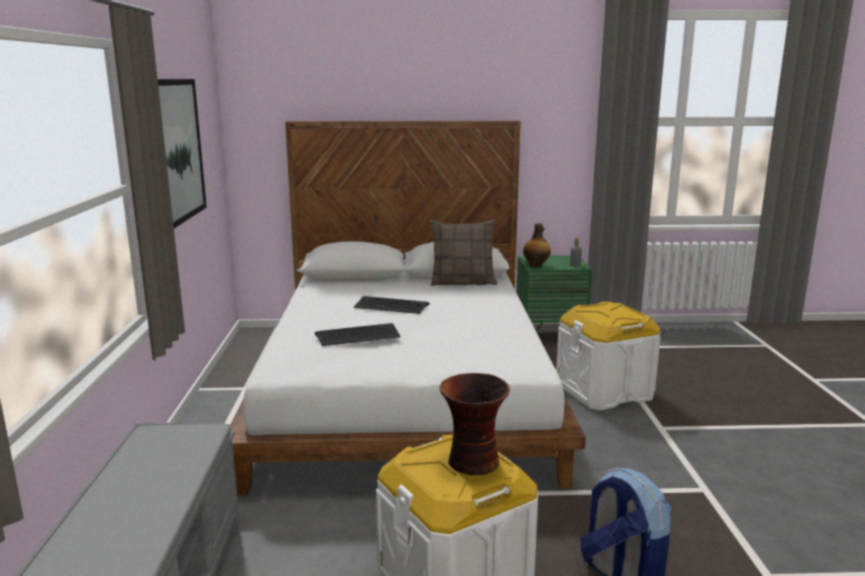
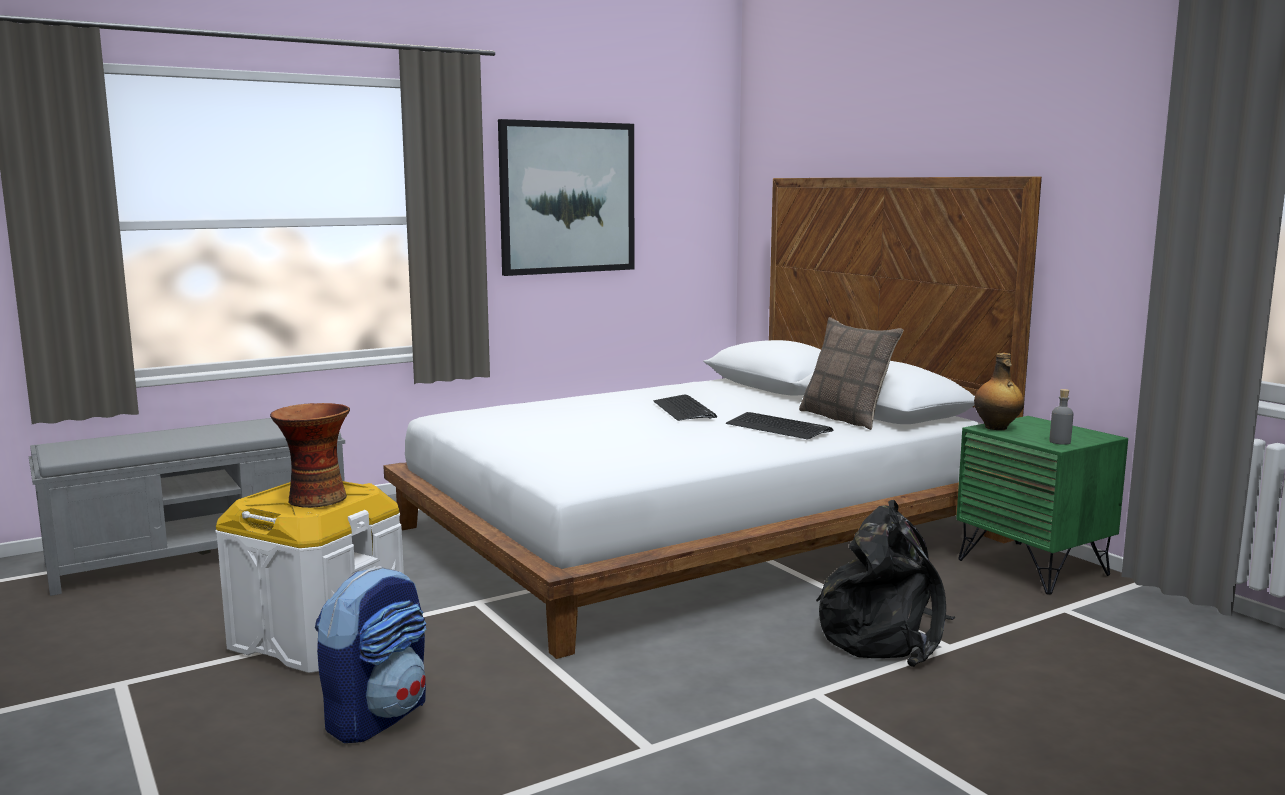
camera: 60 degrees right, 5 degrees down
(358, 336) = (562, 414): keyboard -> keyboard (778, 428)
(604, 391) = (885, 635): white storage box -> black backpack

